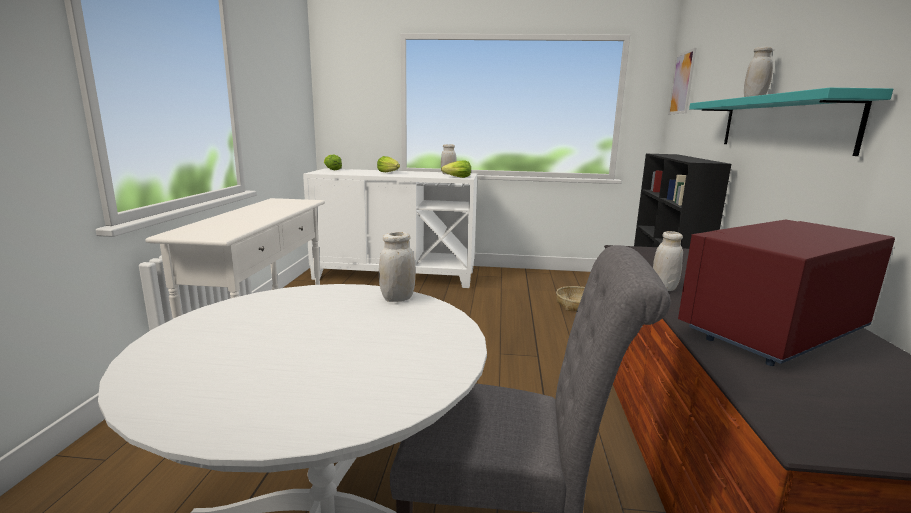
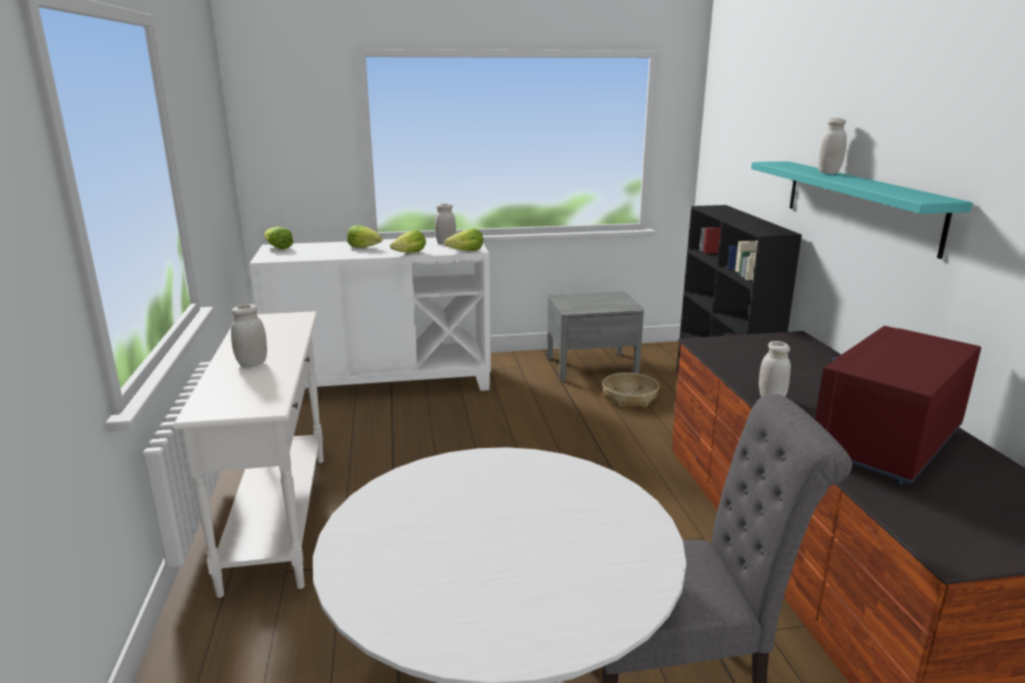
camera: 15 degrees left, 5 degrees up
(397, 298) = (533, 463): white jar -> white jar (252, 363)
(415, 176) = (410, 253): none -> lettuce
(558, 282) = (591, 366): none -> grey nightstand
(682, 83) = (724, 116): picture -> none

